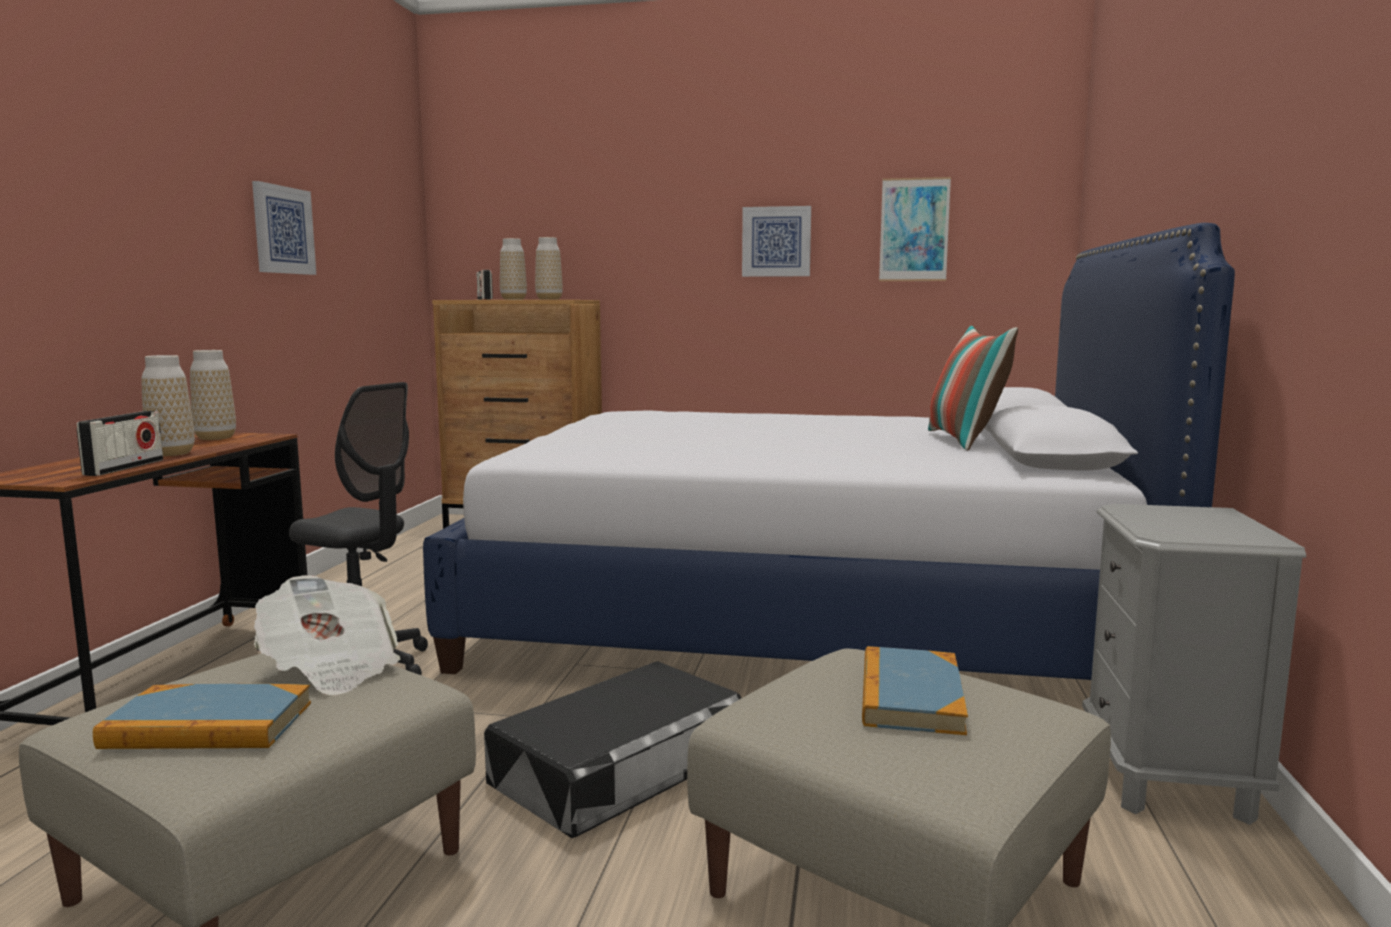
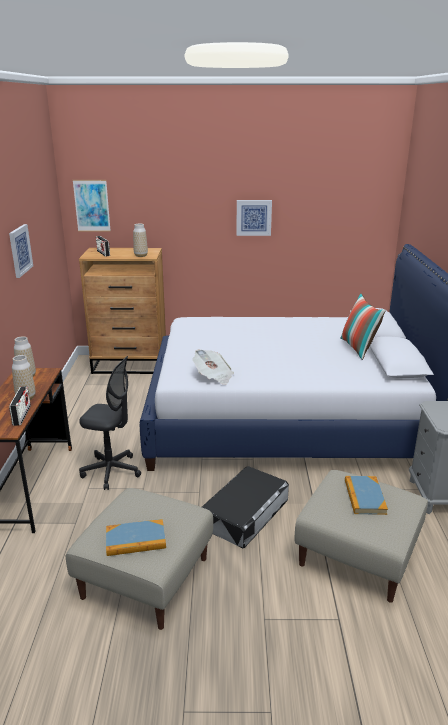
camera: 10 degrees left, 15 degrees up
(330, 668) = (155, 505): newspaper -> newspaper (213, 377)
(513, 299) = (120, 254): vase -> none
(914, 230) = (322, 212): picture -> picture (92, 205)

